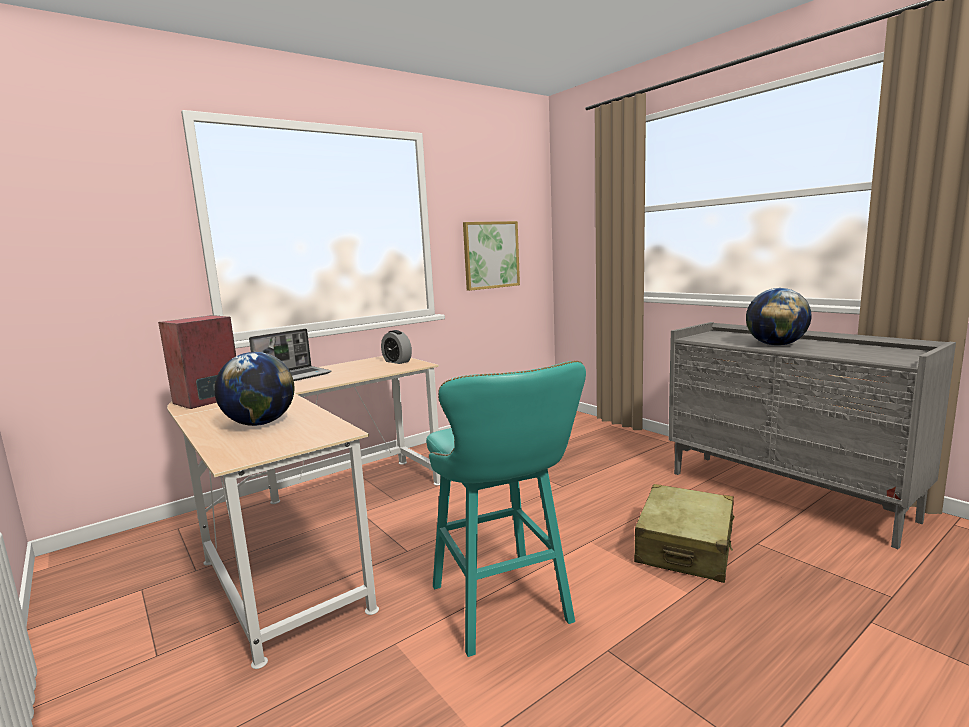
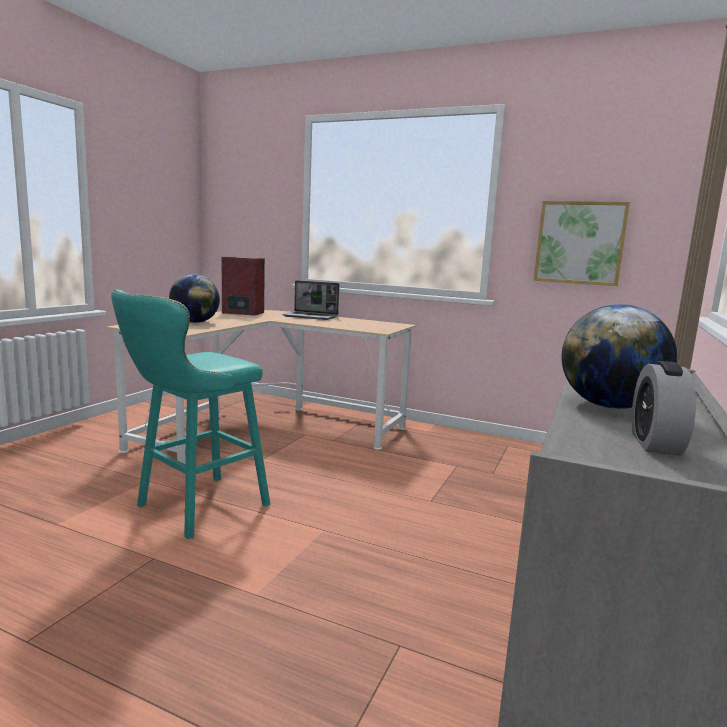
camera: 60 degrees right, 0 degrees up
(397, 361) = (384, 326): alarm clock -> alarm clock (655, 444)
(685, 547) = (350, 587): beige suitcase -> none

